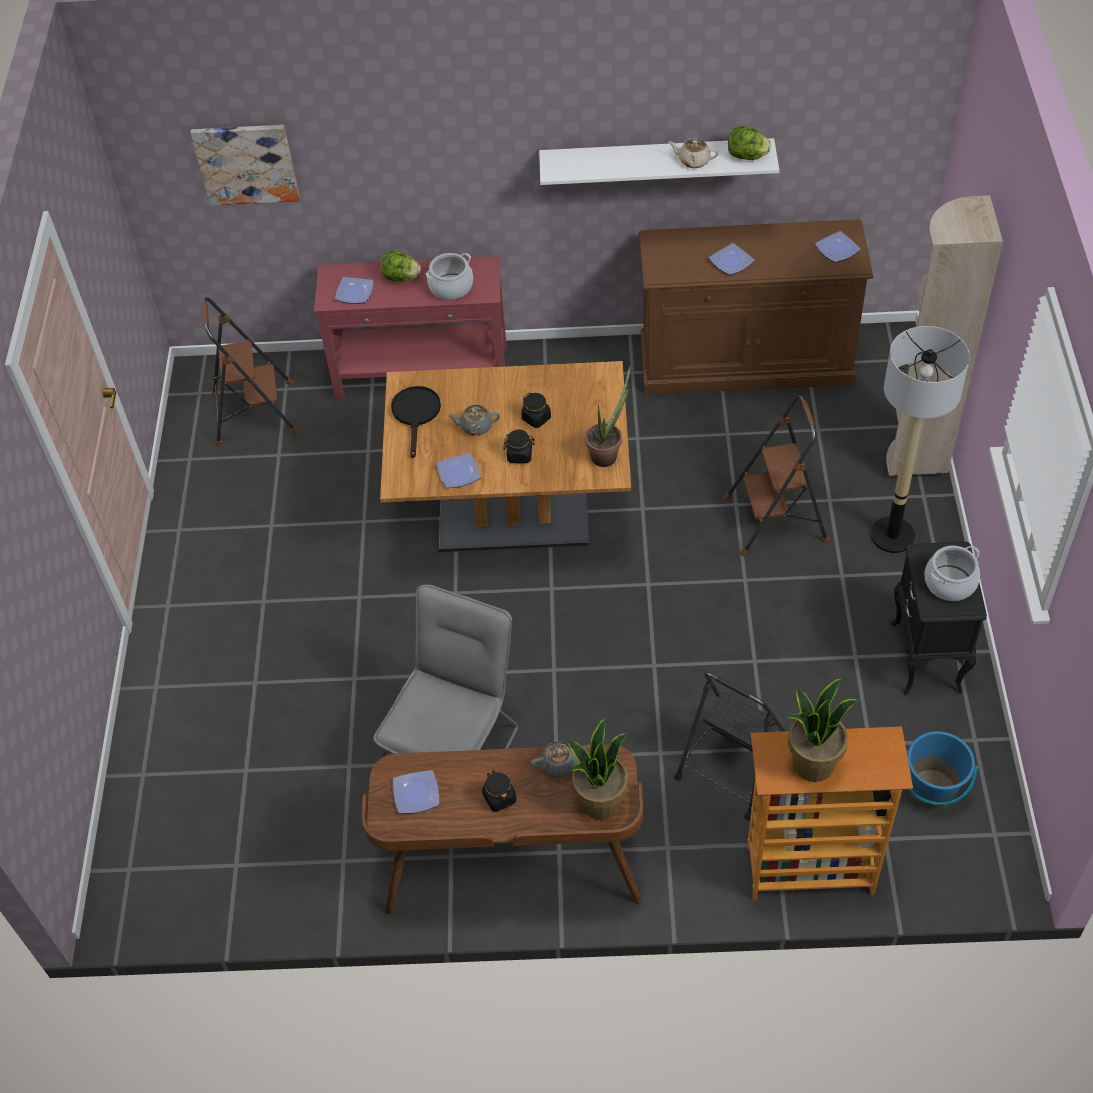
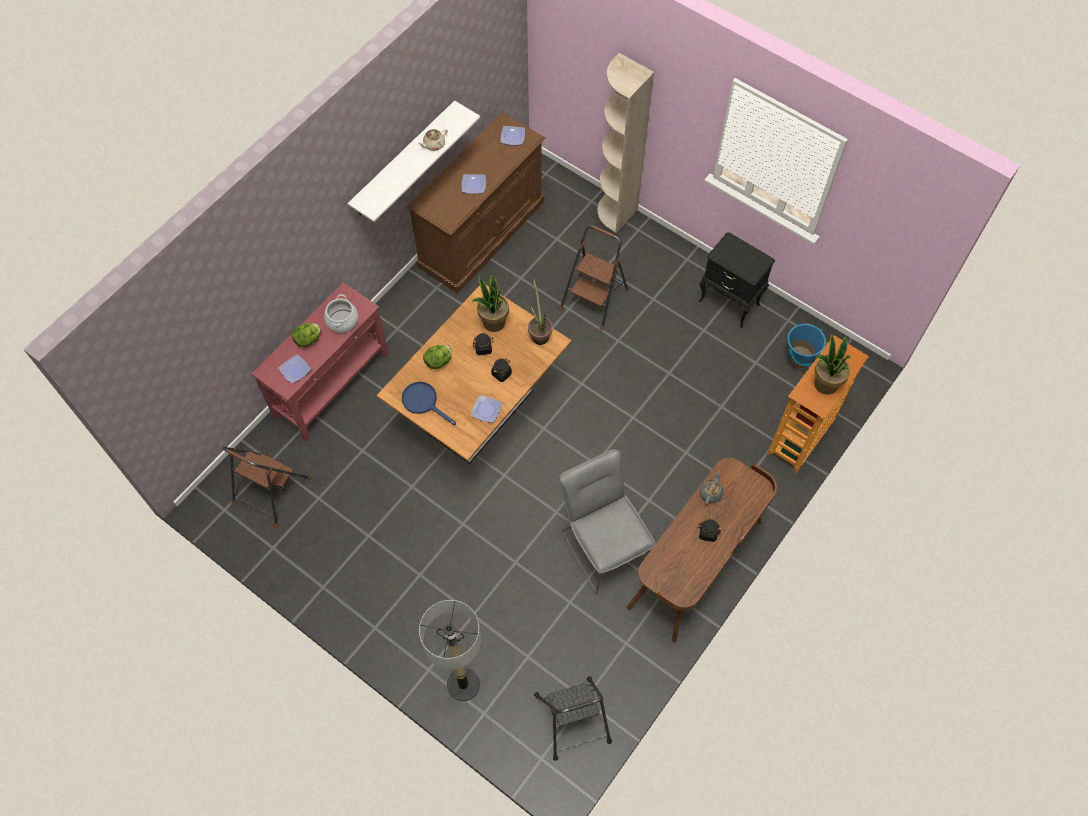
camera: 55 degrees left, 10 degrees up
(246, 163) = (195, 348): picture -> none
(415, 793) = (673, 570): plate -> none
(416, 415) = (424, 402): black frying pan -> blue frying pan
(475, 426) = (461, 380): grey teapot -> none
(600, 802) = (746, 490): potted plant -> potted plant (493, 322)
(734, 764) = (719, 426): black step ladder -> black step ladder (573, 720)
(747, 156) = (456, 121): lettuce -> lettuce (439, 361)
(892, 535) = (649, 260): floor lamp -> floor lamp (463, 685)
(949, 583) = (744, 257): cooking pot -> none

